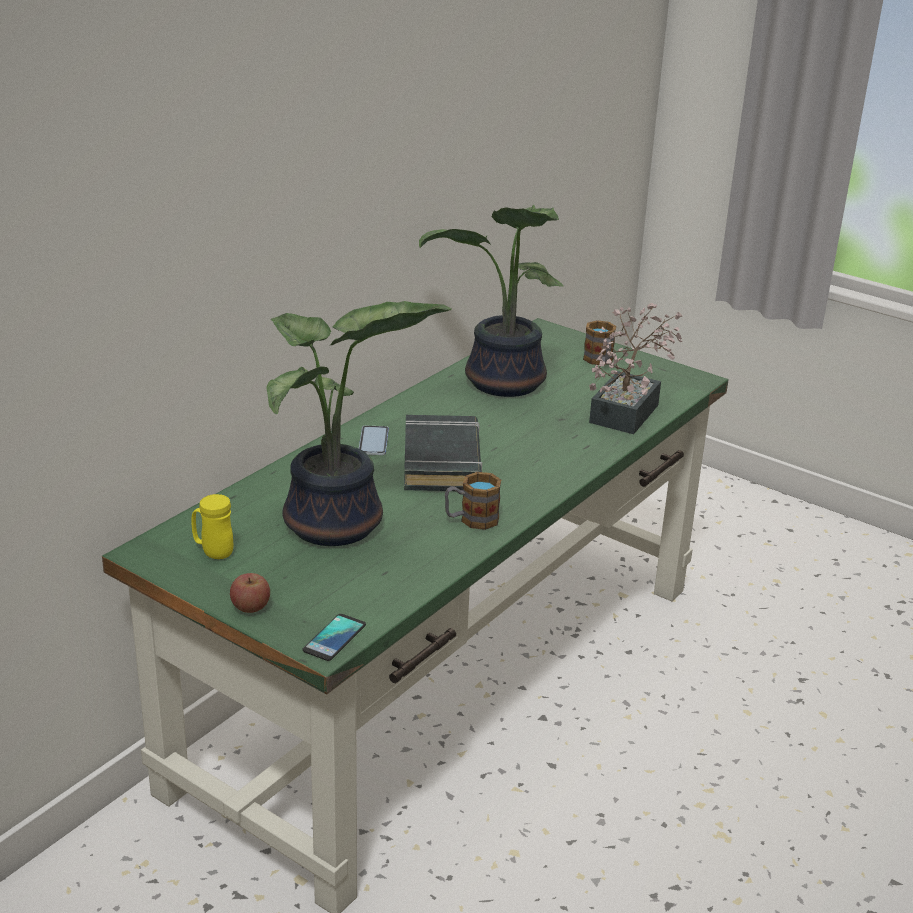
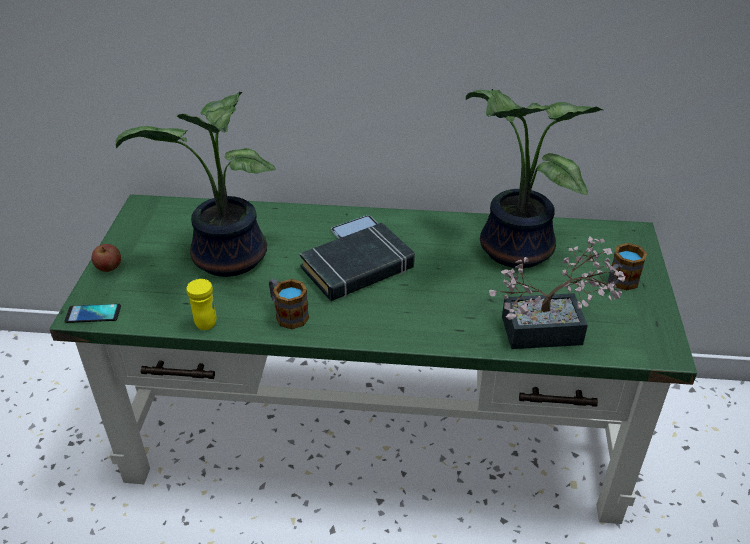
camera: 60 degrees right, 10 degrees up
(213, 552) = (161, 227): yellow mug -> yellow mug (206, 320)

